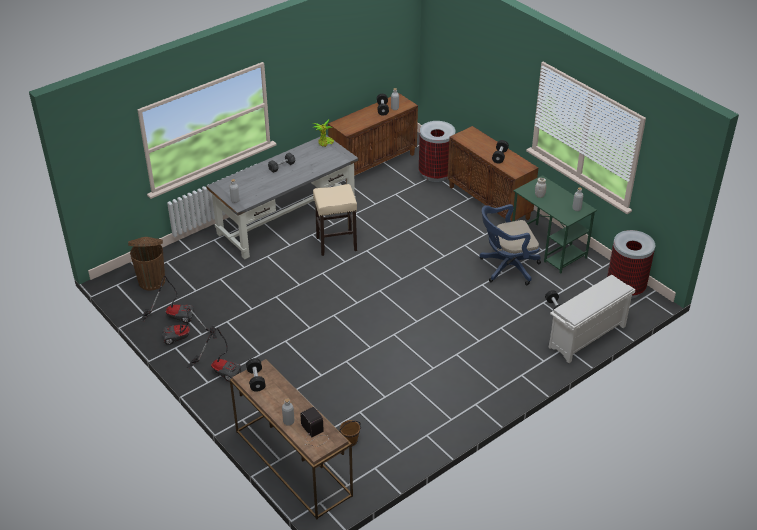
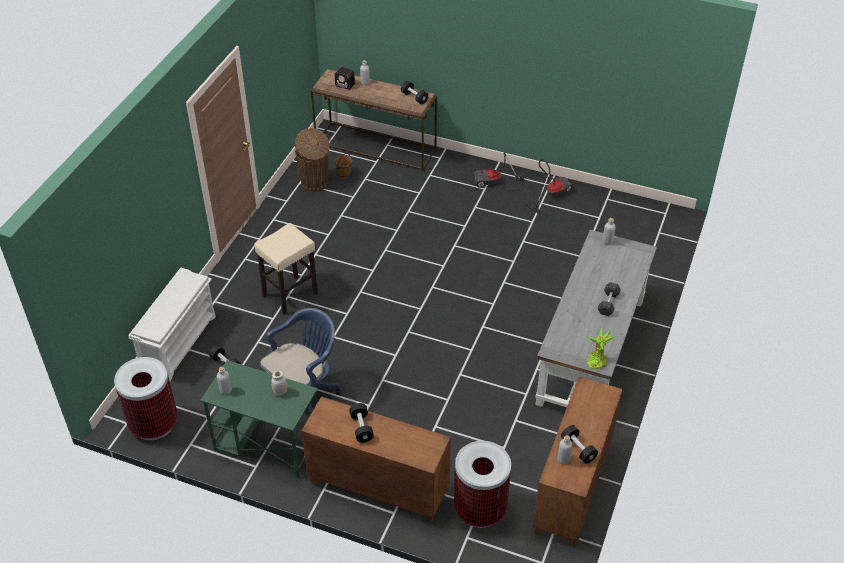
camera: 150 degrees right, 5 degrees up
(152, 281) = (640, 229): brown trash can -> brown trash can (315, 183)
(173, 315) = (583, 208): vacuum cleaner -> none
(336, 244) = (510, 343): beige stool -> beige stool (290, 294)

